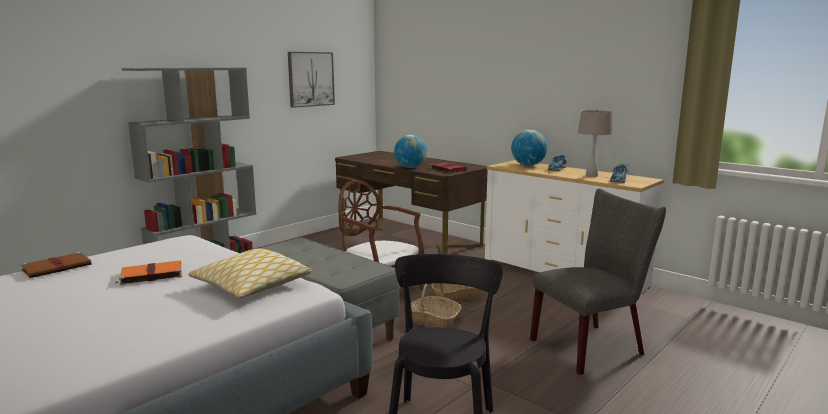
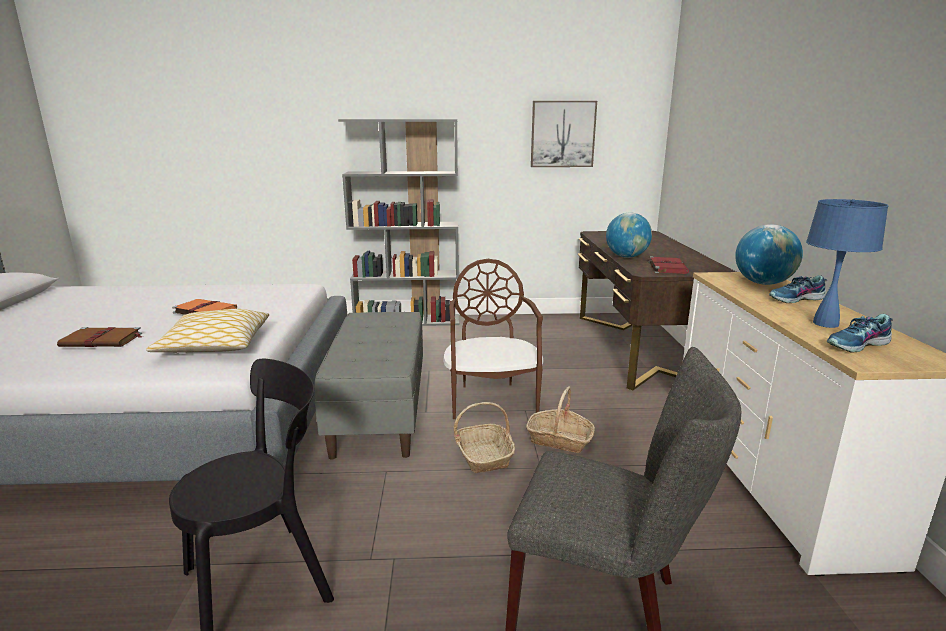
camera: 45 degrees right, 5 degrees up
(58, 267) = (189, 288): brown book -> brown book (103, 340)
(591, 175) = (826, 323): beige table lamp -> blue table lamp

